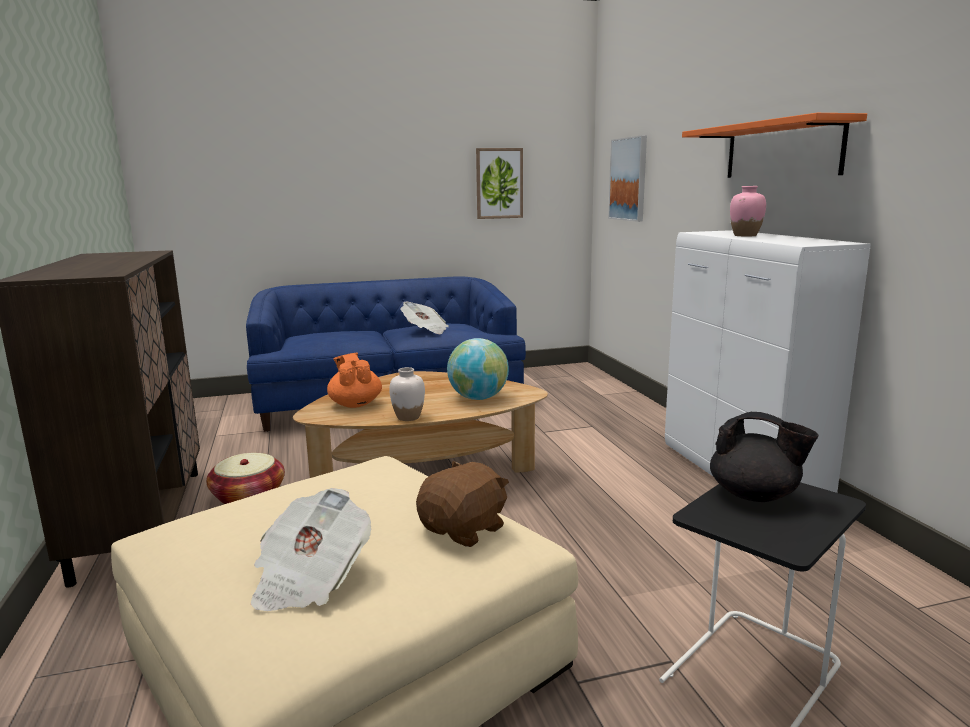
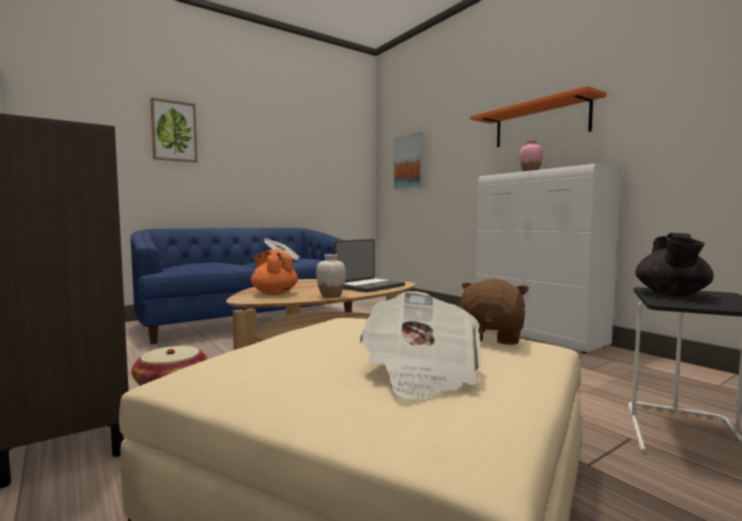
camera: 20 degrees left, 10 degrees down
(478, 398) = (369, 286): globe -> laptop
(499, 183) = (318, 164): picture -> picture (174, 131)
(755, 495) = (672, 294): black teapot -> black teapot turned 105 degrees clockwise

